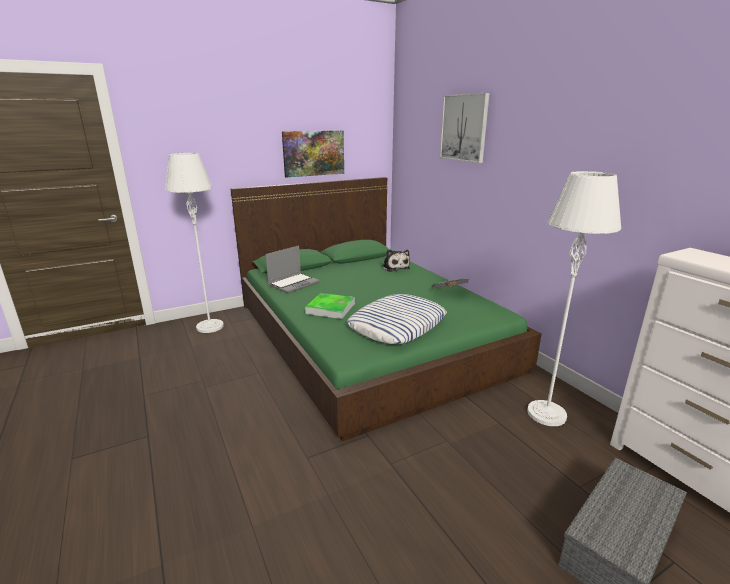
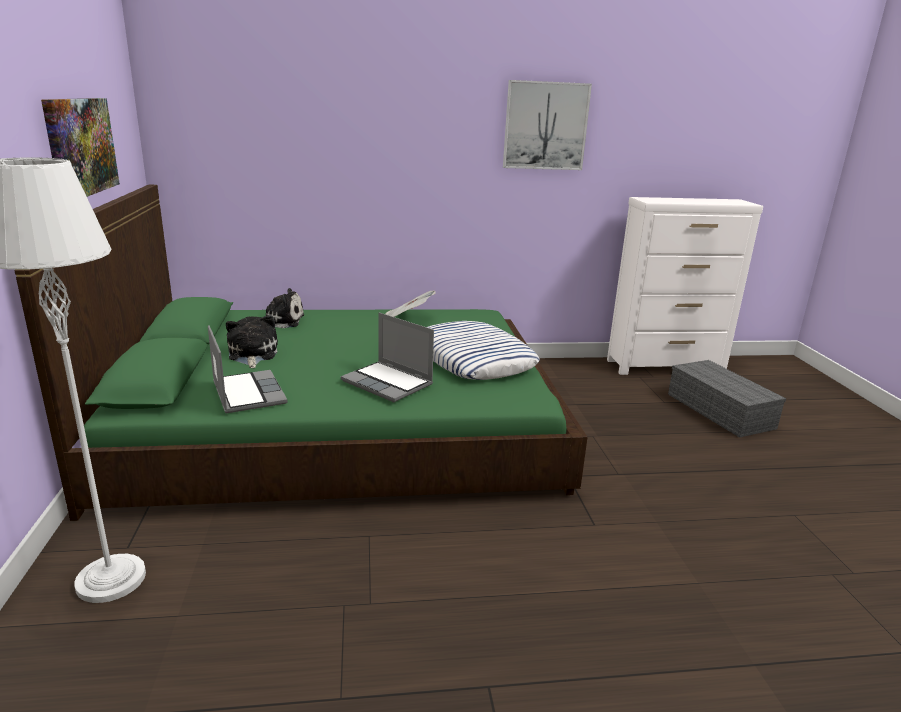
camera: 70 degrees left, 0 degrees up
(330, 308) = (388, 383): tray -> laptop
(340, 273) = (252, 354): none -> plush toy
(464, 128) = (336, 97): picture -> picture (545, 126)
(546, 414) = (572, 381): white floor lamp -> none

